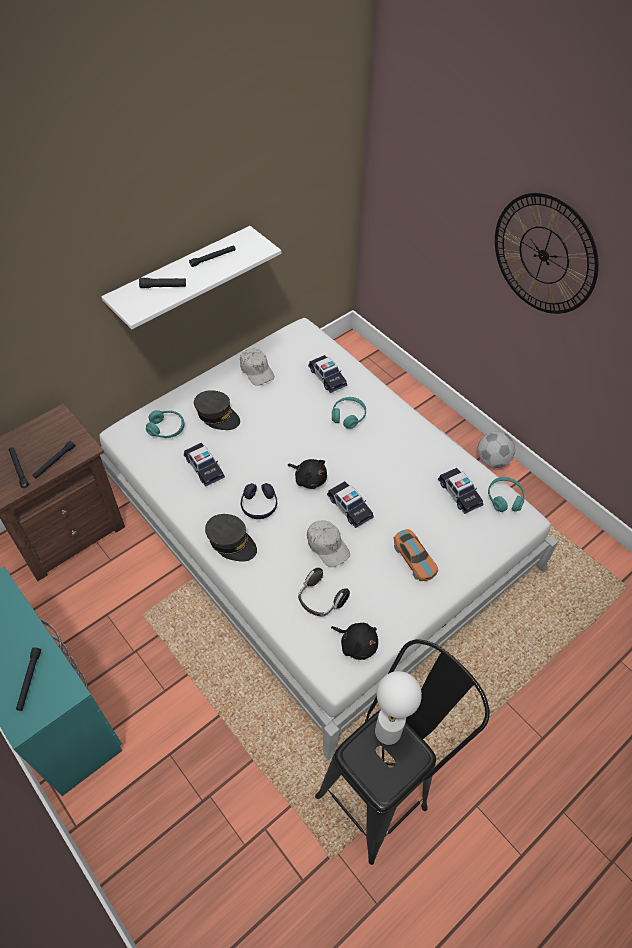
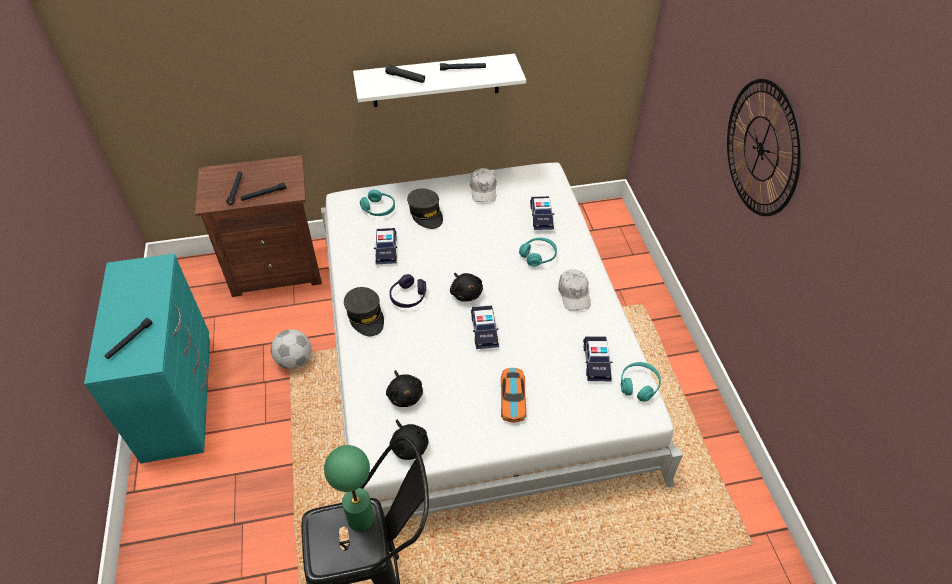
camera: 30 degrees right, 5 degrees down
(320, 600) = (405, 395): headphones -> black plush toy
(327, 546) = (442, 353): white cap -> white cap (574, 294)
(388, 732) = (361, 519): white table lamp -> green table lamp
(492, 460) = (683, 362): football -> football (294, 360)

